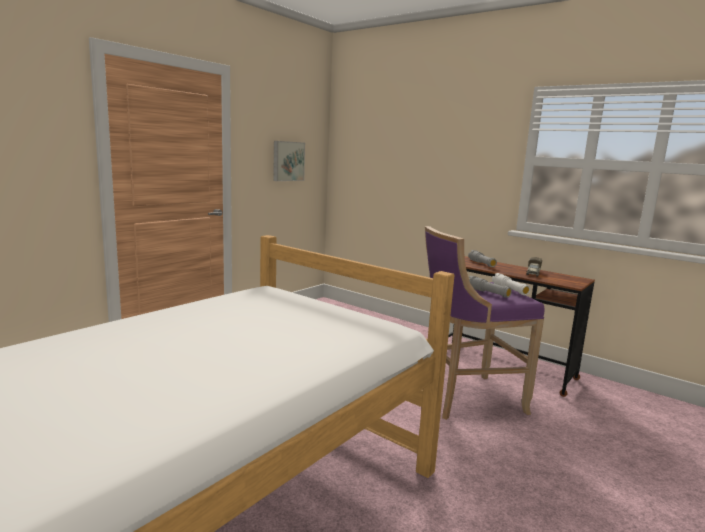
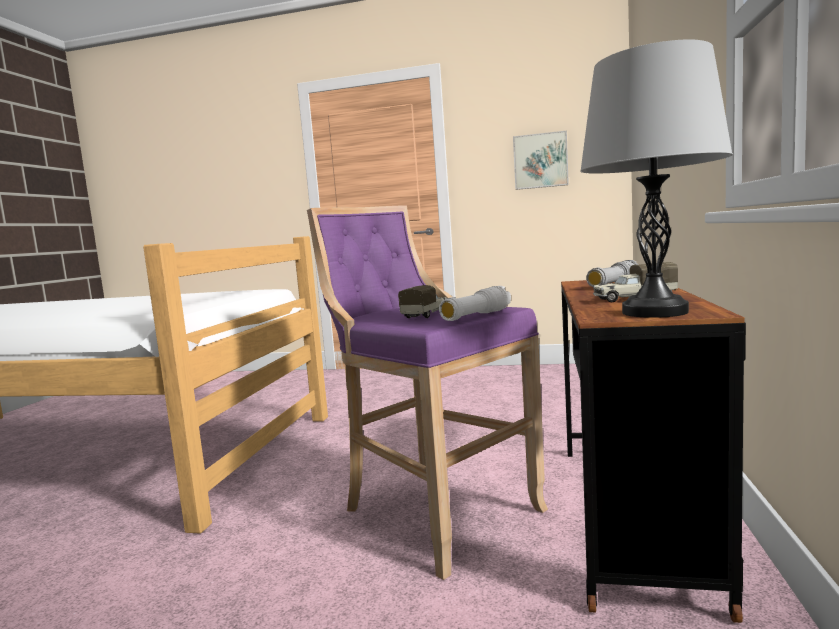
camera: 65 degrees right, 5 degrees down
(488, 293) = (426, 314): grey flashlight -> toy truck
(572, 280) = (654, 312): none -> grey table lamp

